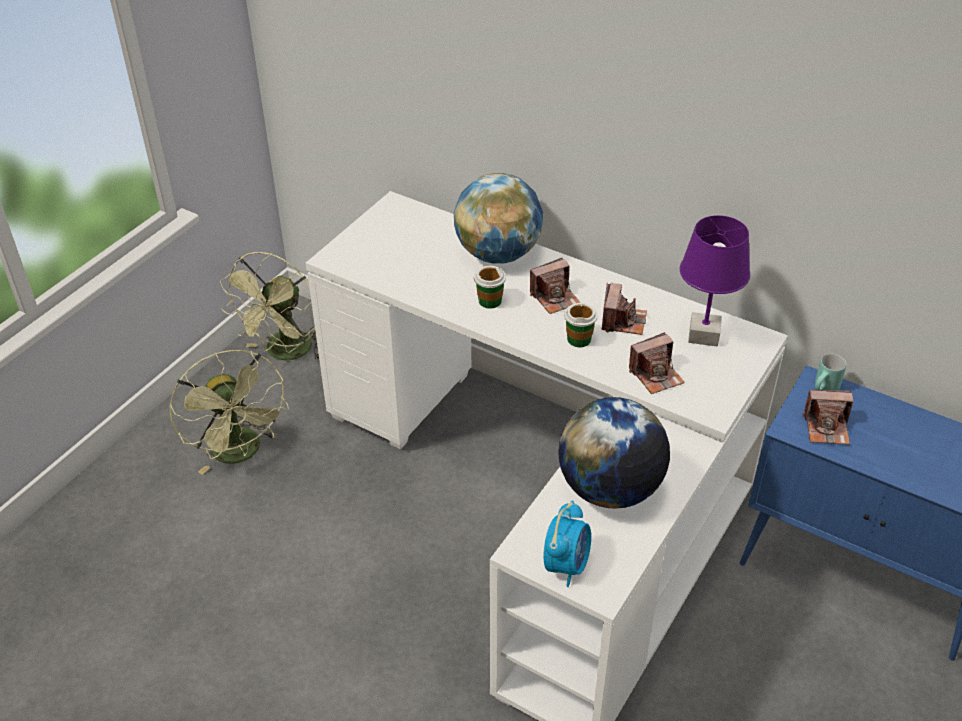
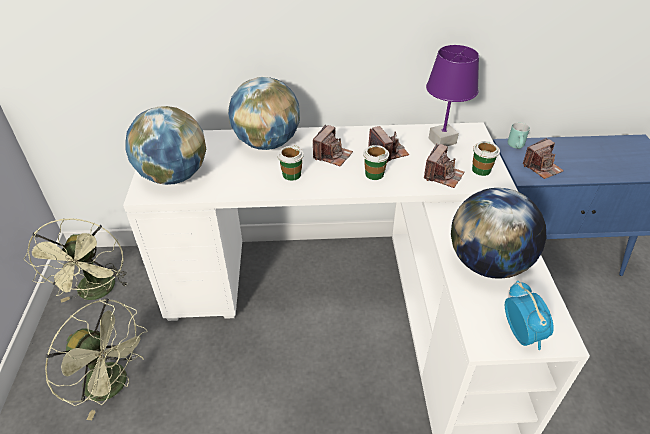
camera: 35 degrees left, 0 degrees up
(373, 252) = (173, 176): none -> globe
(710, 389) = (481, 170): none -> cup

